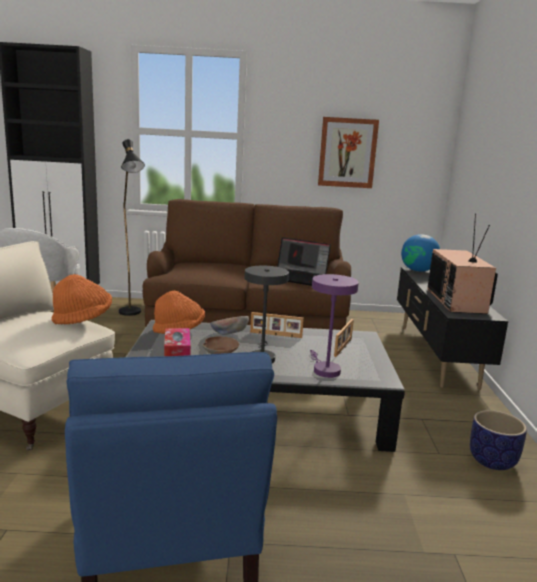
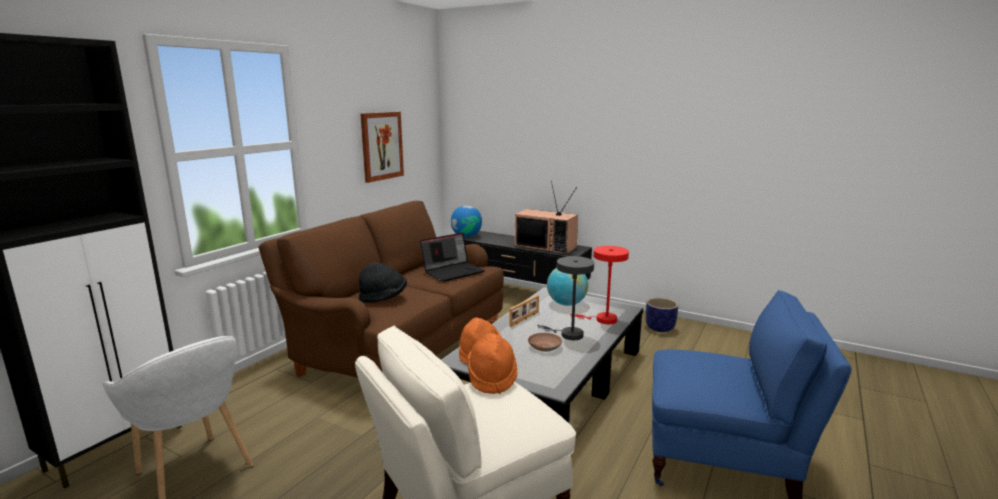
camera: 60 degrees left, 0 degrees up
(132, 314) = (261, 399): black floor lamp -> none
(177, 351) = (533, 364): tissue box -> none
(199, 268) = (383, 298): none -> black hat
(228, 335) = (511, 336): bowl -> none
(324, 369) = (602, 319): purple table lamp -> red table lamp
(344, 347) = (566, 304): picture frame -> globe

